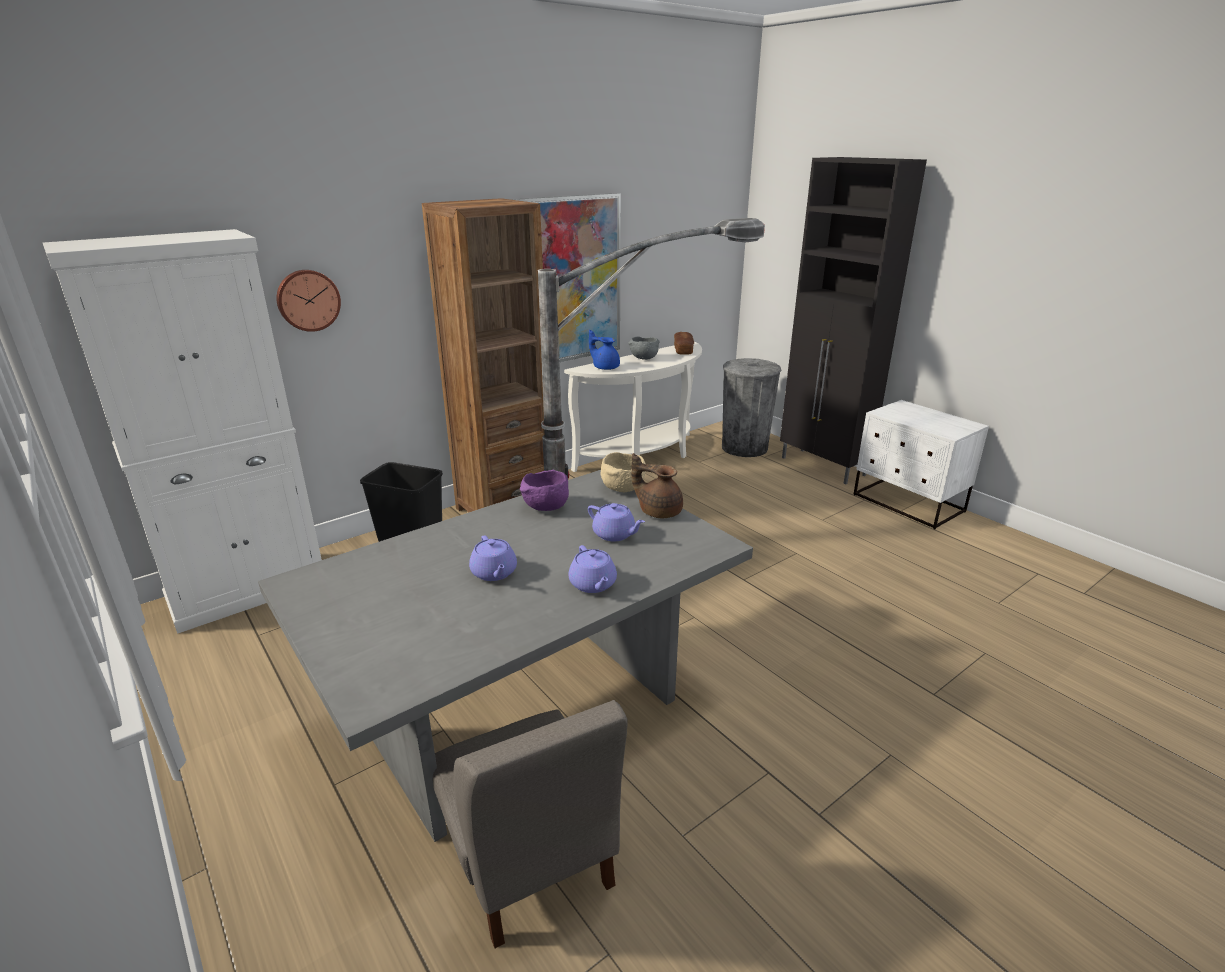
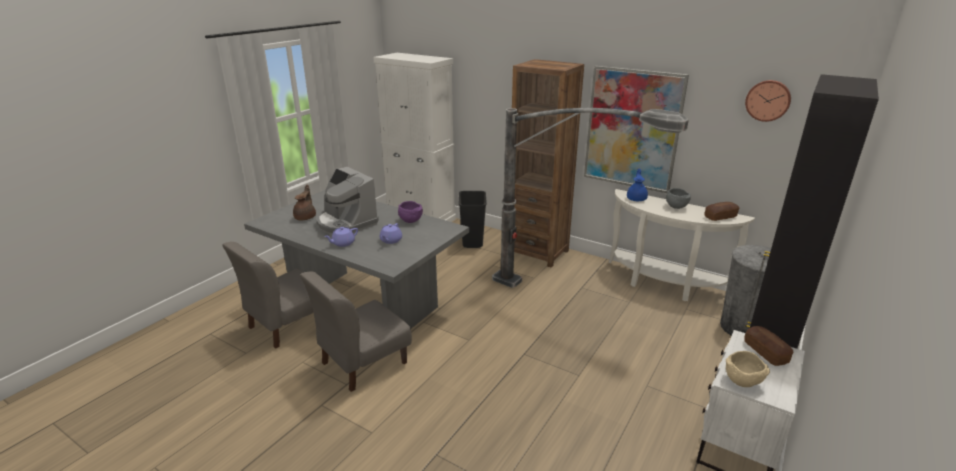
camera: 70 degrees right, 0 degrees up
(308, 300) = (476, 97): wall clock -> wall clock (768, 100)
(494, 573) = (346, 222): purple teapot -> coffee machine
(623, 488) = (443, 234): beige bowl -> beige bowl (743, 381)
(658, 511) = (422, 247): brown teapot -> brown teapot (306, 217)
(713, 742) = (363, 363): none -> grey chair
(904, 411) = (765, 352): none -> bread

